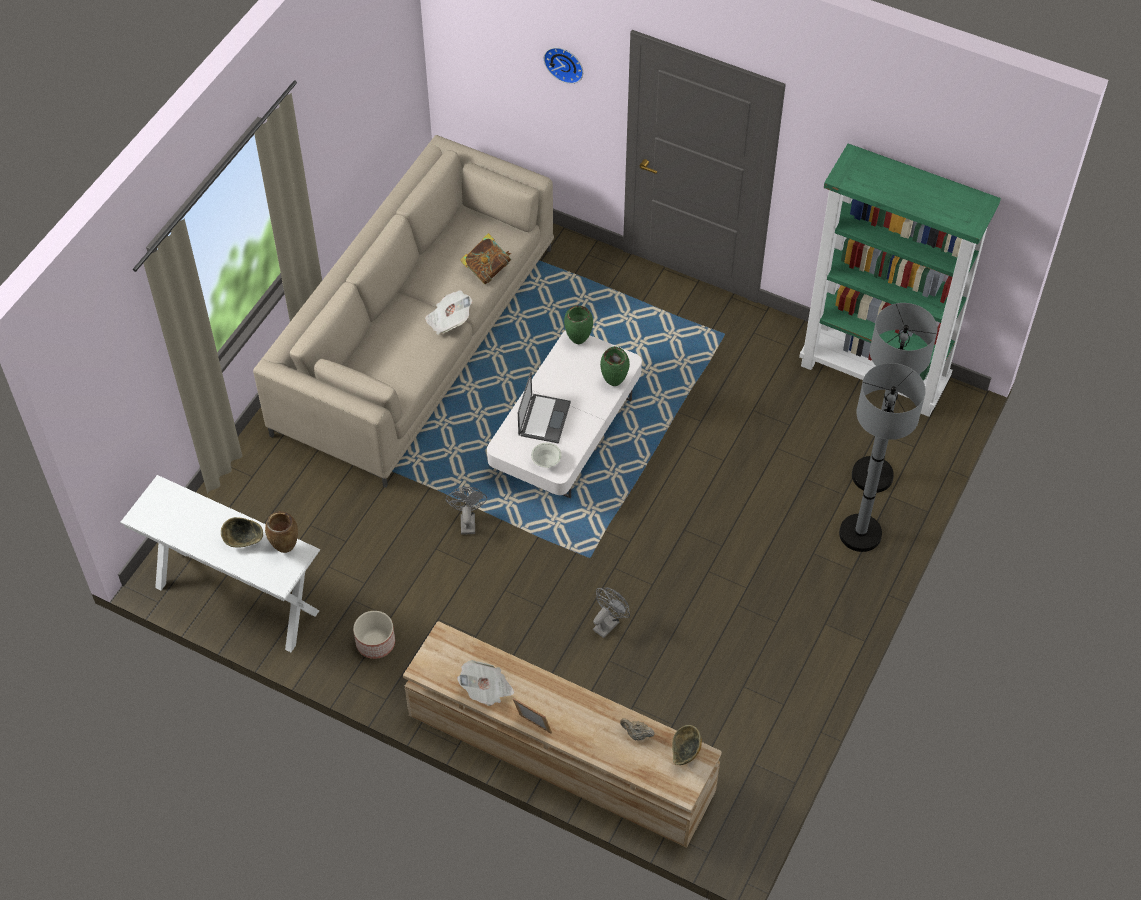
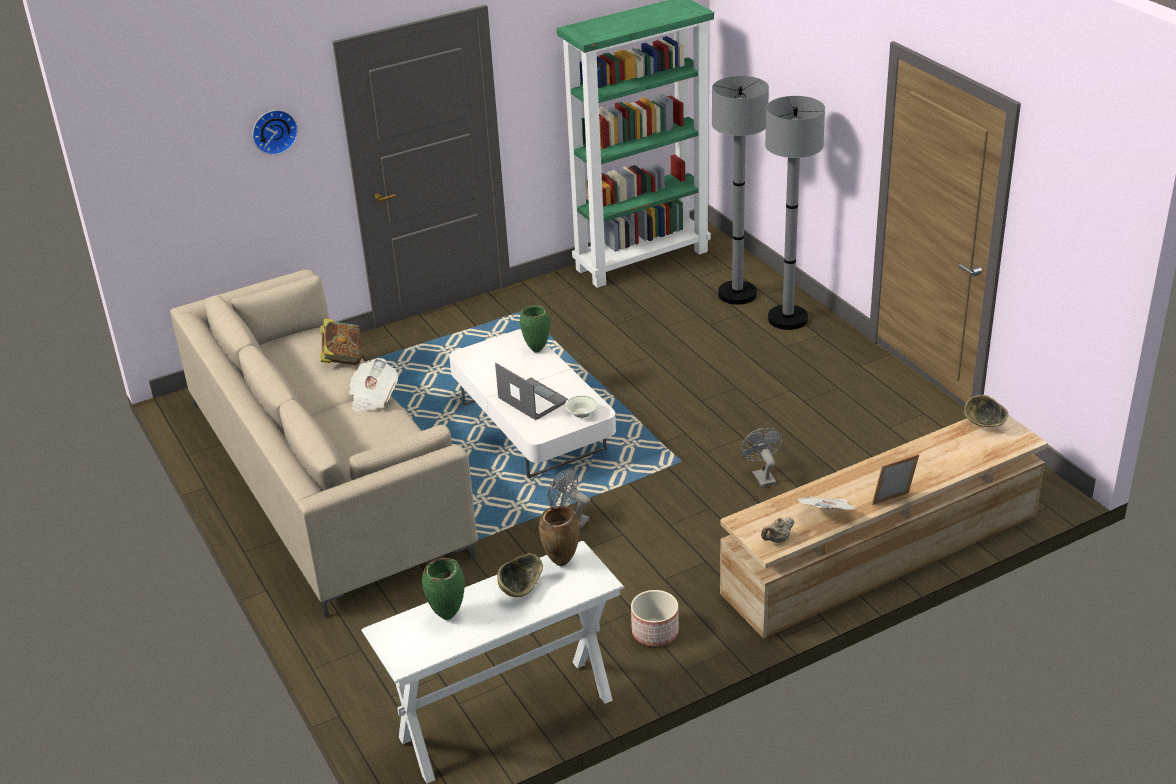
camera: 55 degrees left, 20 degrees down
(578, 342) = (470, 353): green vase -> green vase (448, 617)
(636, 734) = (945, 444): beige teapot -> beige teapot (777, 540)

